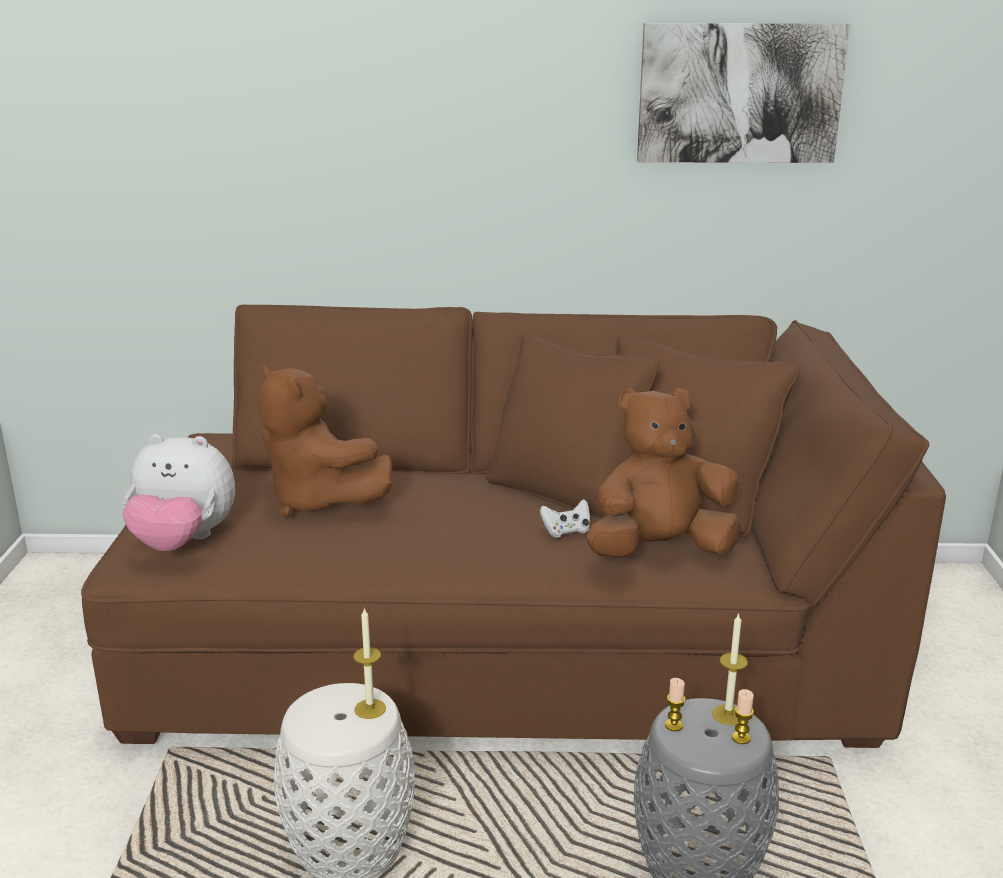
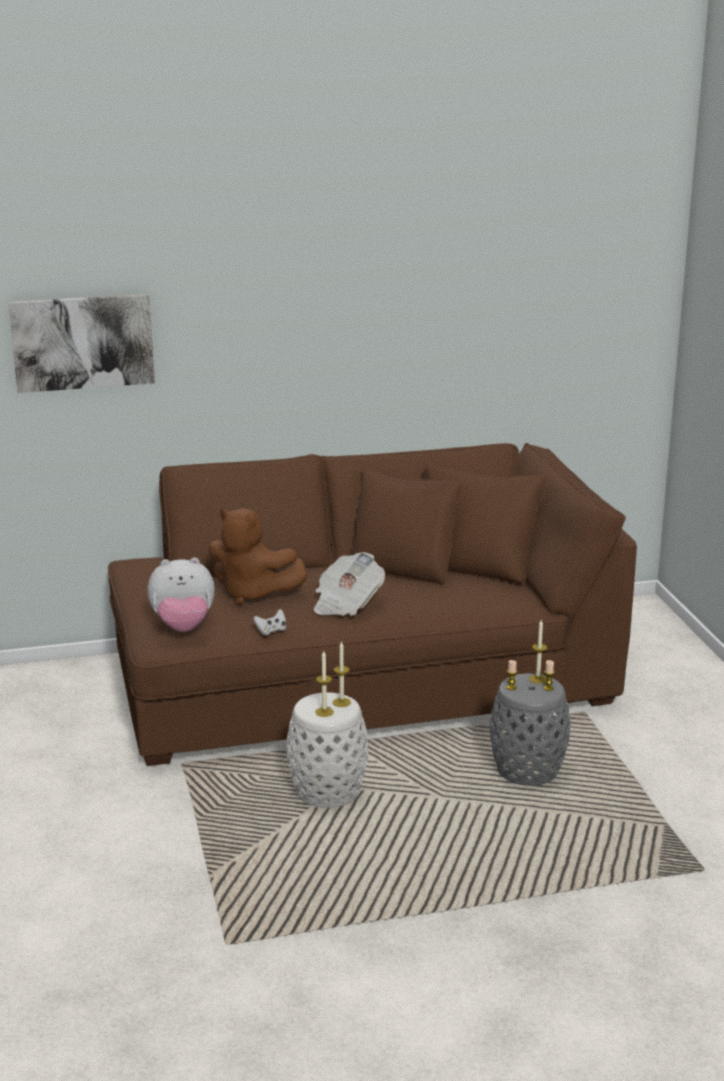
camera: 15 degrees left, 0 degrees up
(330, 724) = (324, 712): none -> candle
(445, 535) = (346, 603): none -> newspaper
(566, 532) = (418, 593): white game controller -> white game controller (271, 631)
(659, 550) = (477, 597): brown plush toy -> none
(739, 93) = (480, 300): picture -> picture (82, 342)

